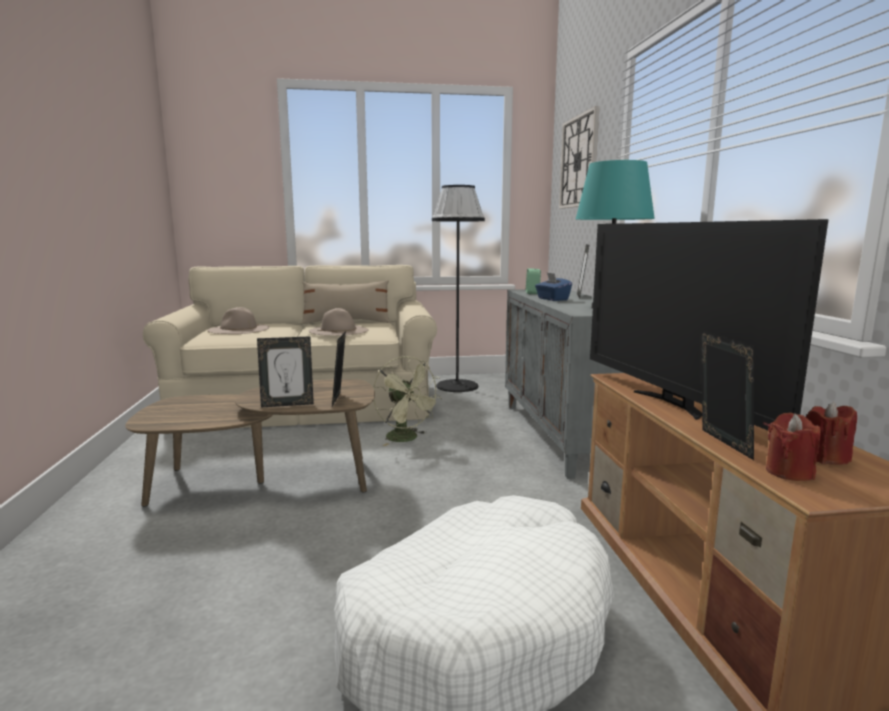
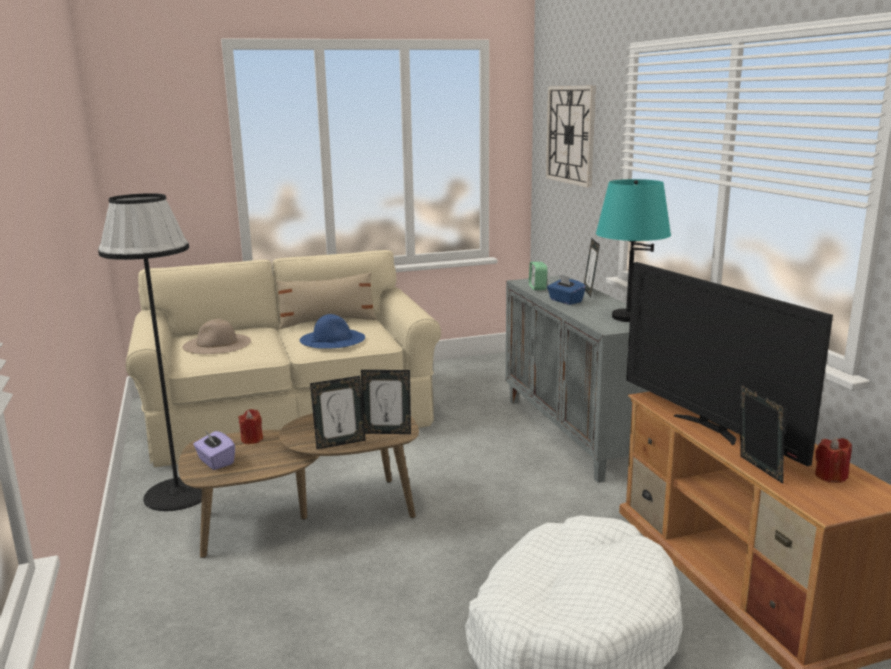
camera: 10 degrees left, 5 degrees up
(170, 413) = (215, 462): none -> purple tissue box
(338, 330) = (332, 338): beige hat -> blue hat
(340, 399) = (387, 432): picture frame -> picture frame turned 75 degrees counterclockwise
(407, 439) = (424, 452): green fan -> none
(457, 386) = (444, 377): black floor lamp -> black floor lamp (178, 494)
(789, 472) = (808, 493): red candle -> red candle (252, 439)

